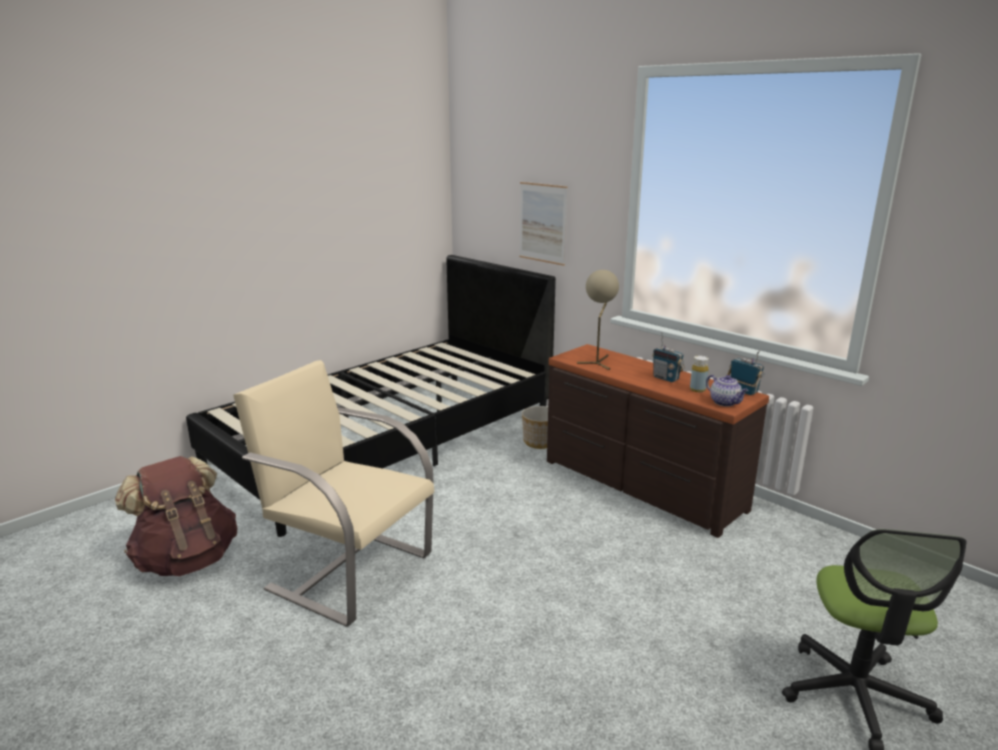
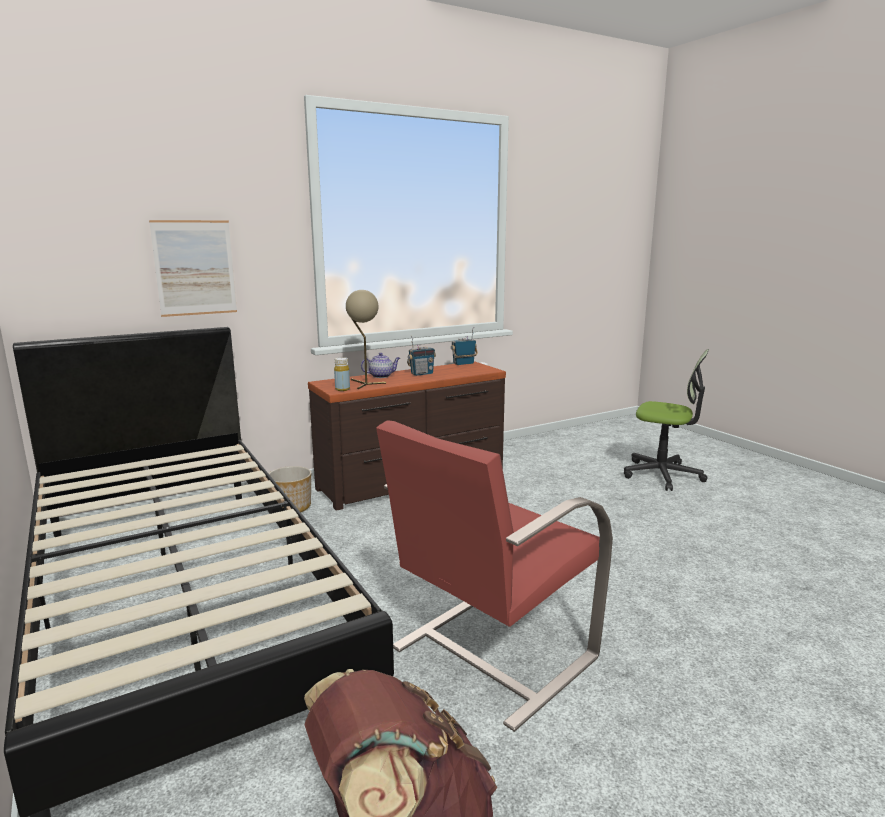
camera: 75 degrees left, 5 degrees down
(349, 570) = (491, 653): beige armchair -> red armchair
(697, 389) = (452, 371): yellow bottle -> yellow bottle (342, 389)
(725, 403) = (481, 369): teapot -> teapot (381, 376)

